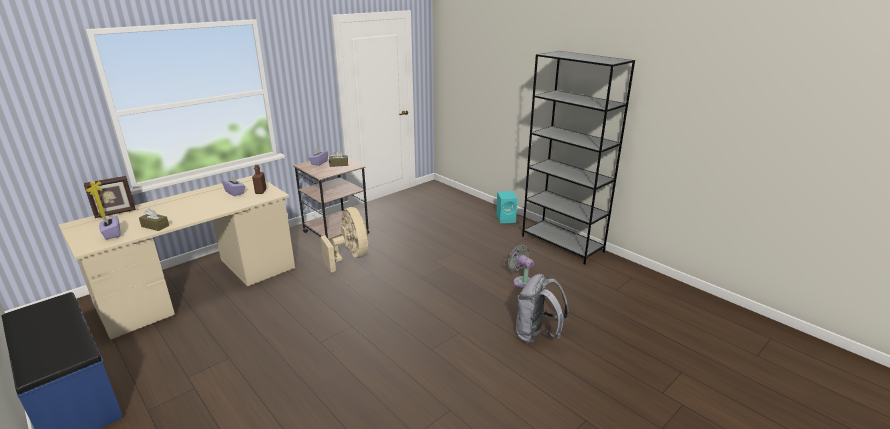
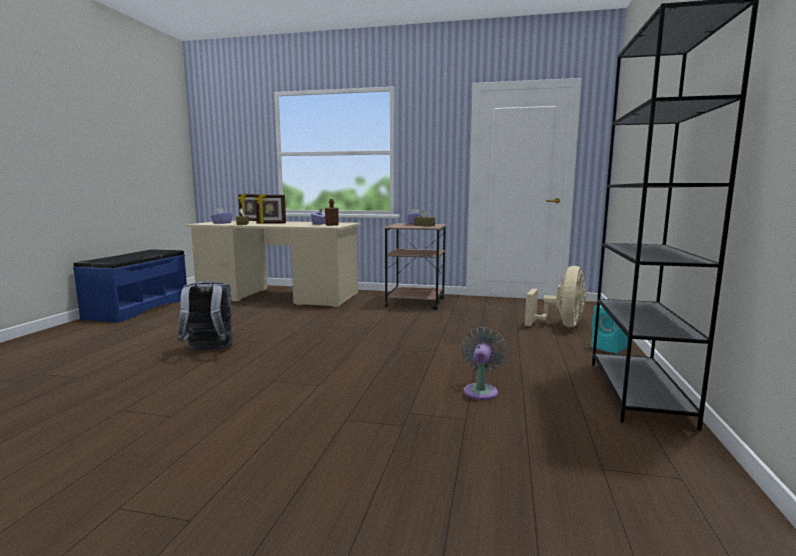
camera: 55 degrees right, 15 degrees down
(180, 211) = (271, 223): none -> picture frame
(350, 257) = (385, 315): beige fan -> beige fan (561, 325)
(537, 335) = (368, 430): grey backpack -> grey backpack (209, 351)

